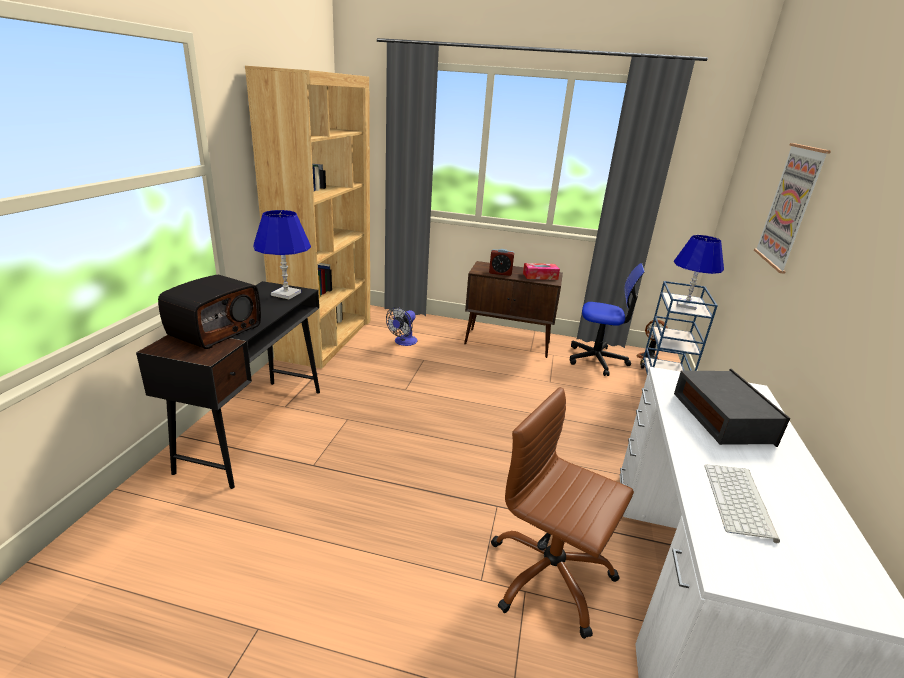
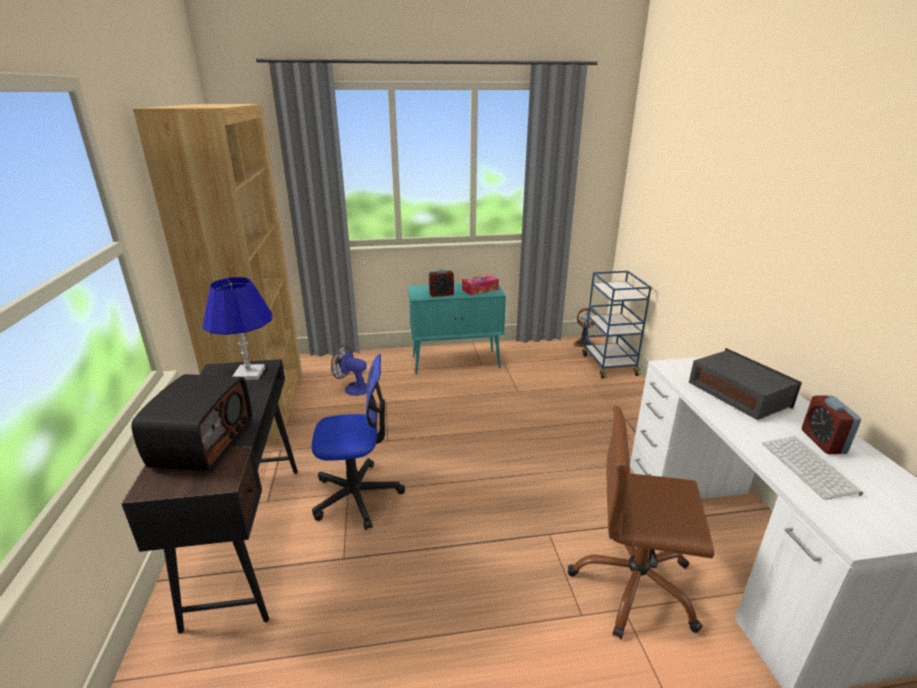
camera: 20 degrees left, 0 degrees up
(403, 342) = (353, 388): fan -> fan turned 105 degrees clockwise
(508, 343) = (456, 362): brown cabinet -> turquoise cabinet
(597, 360) = (544, 358): office chair -> office chair (357, 496)
(686, 305) = (621, 291): blue table lamp -> none
(782, 485) = (823, 442): none -> alarm clock
(790, 207) = (718, 194): picture -> none

